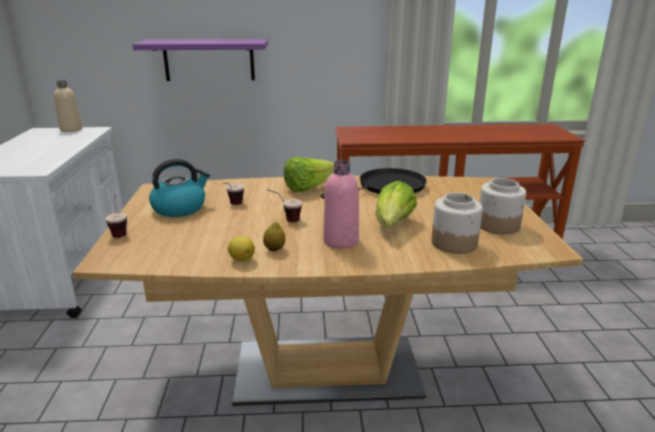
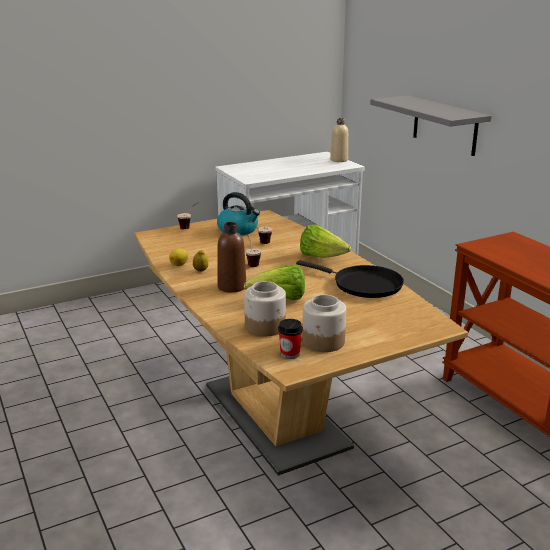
camera: 65 degrees right, 0 degrees up
(209, 60) = (444, 125): purple shelf -> grey shelf
(341, 241) = (232, 287): pink bottle -> brown bottle
(518, 244) = (290, 354): none -> cup

